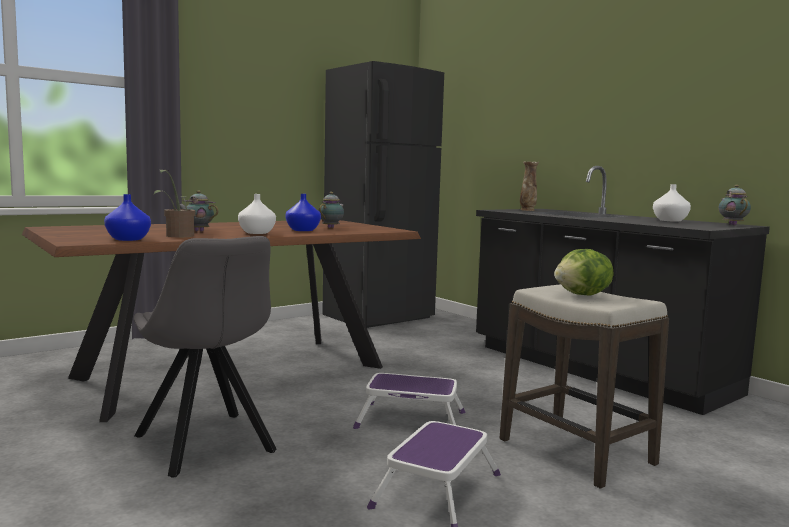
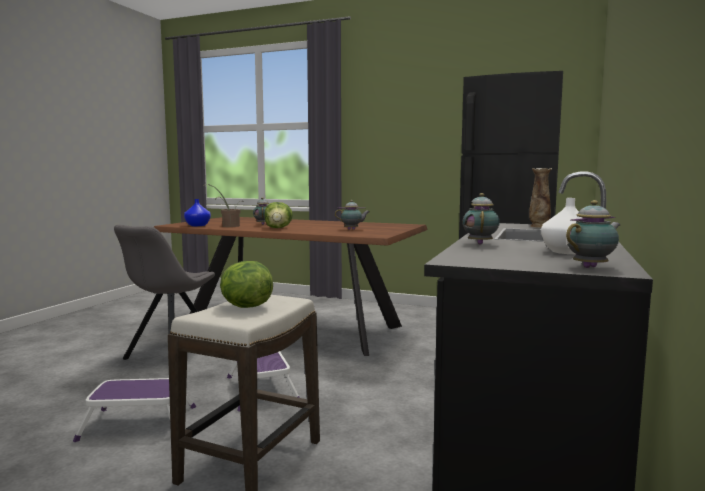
camera: 60 degrees right, 0 degrees up
(256, 233) = (278, 228): white vase -> lettuce
(302, 230) = (316, 229): blue vase -> none
(618, 220) = (480, 243): none -> teapot

